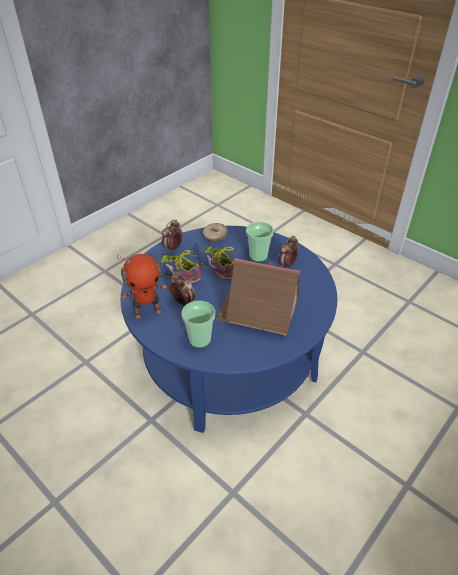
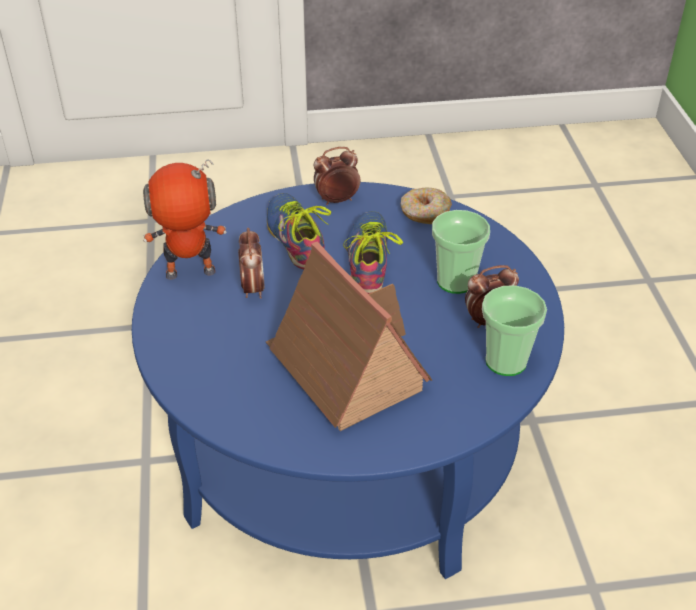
camera: 40 degrees right, 0 degrees up
(147, 311) = (190, 274): toy robot -> toy robot turned 150 degrees clockwise
(200, 340) = (209, 357): cup -> cup (506, 361)

